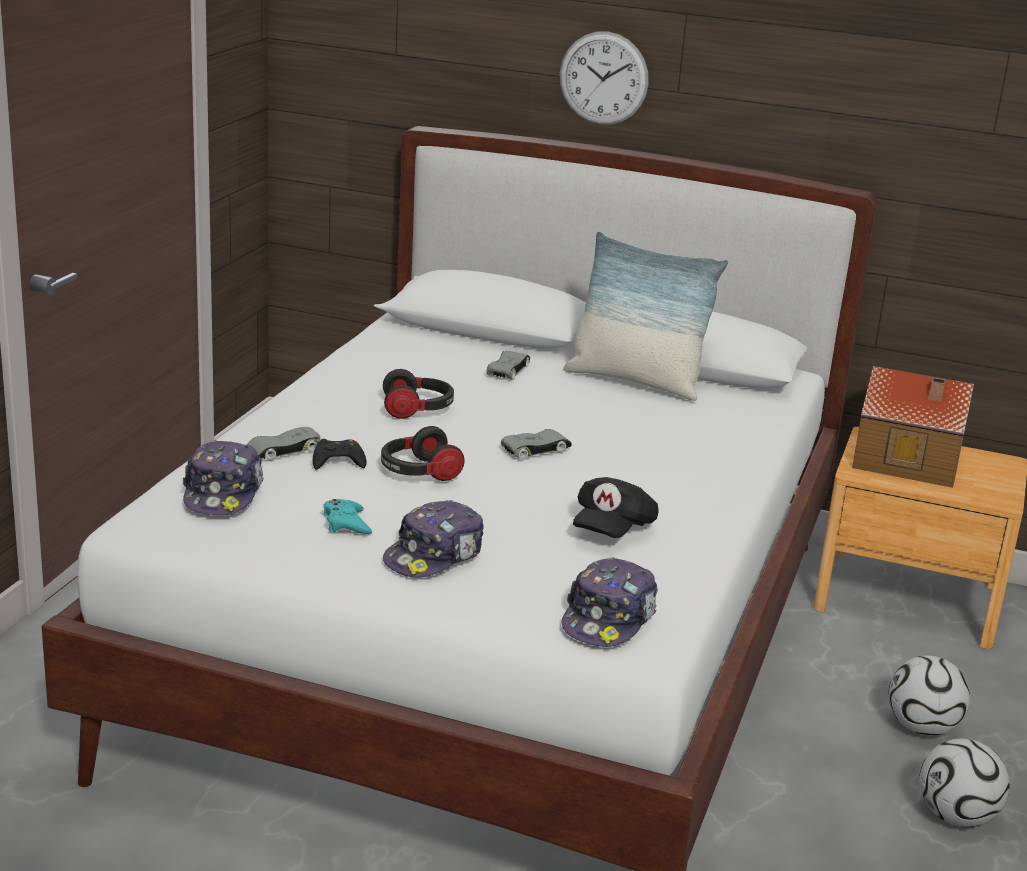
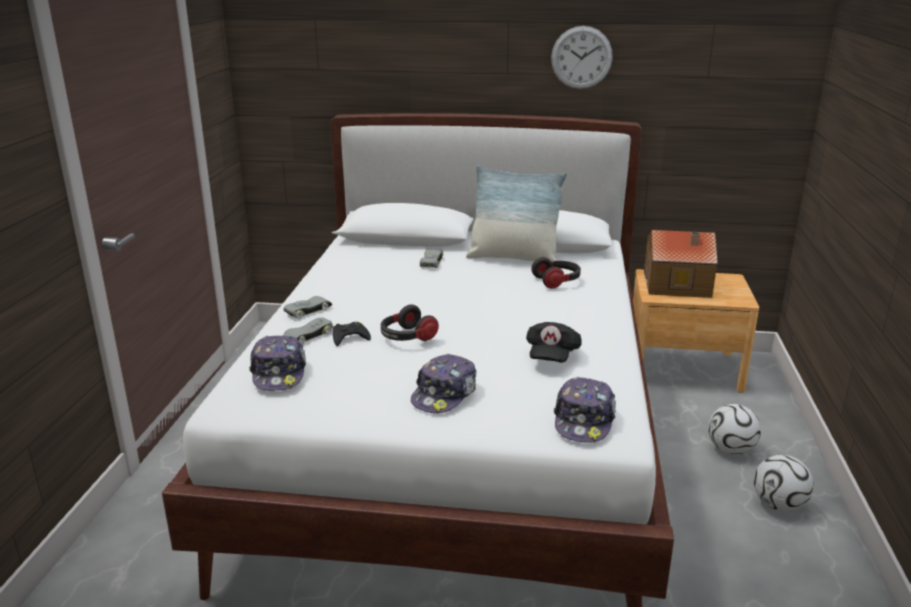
camera: 10 degrees left, 0 degrees up
(346, 523) = (374, 381): turquoise game controller -> none
(418, 409) = (386, 295): headphones -> headphones (557, 281)
(536, 449) = (475, 310): grey toy car -> grey toy car (308, 310)
(603, 78) = (458, 69): wall clock -> wall clock (581, 57)

